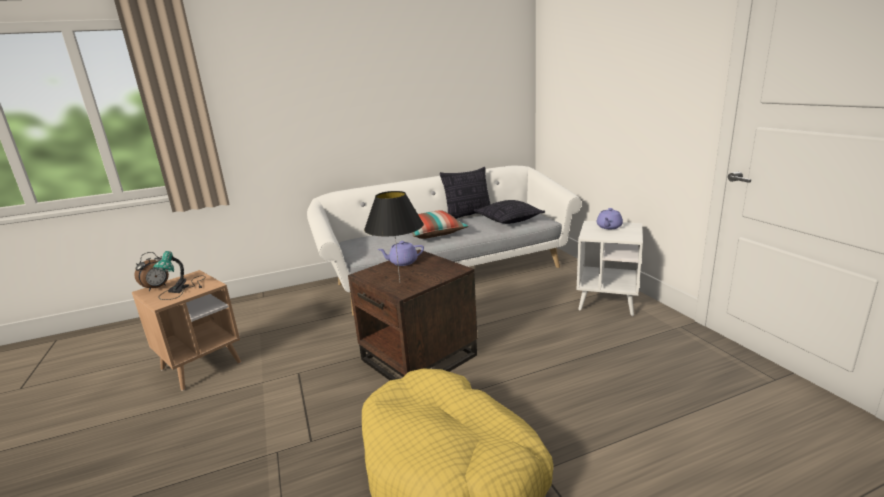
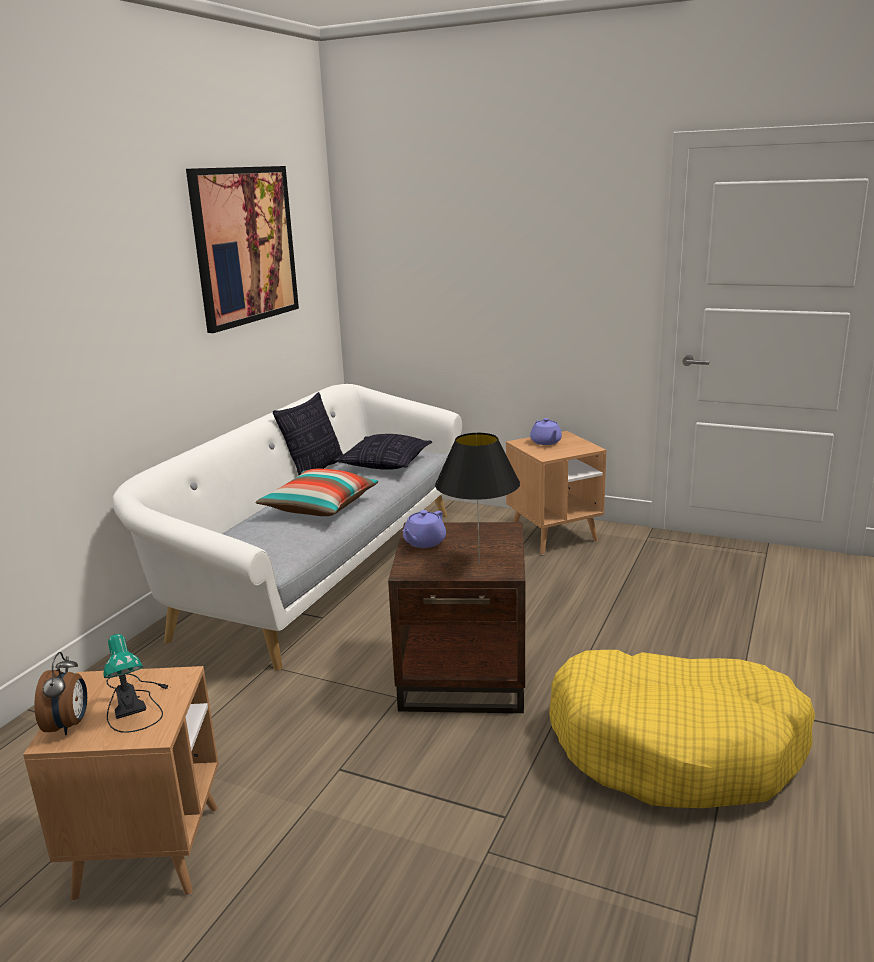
camera: 45 degrees left, 0 degrees up
(444, 70) = (245, 245): none -> picture
(606, 301) = (553, 536): white side table -> brown side table

